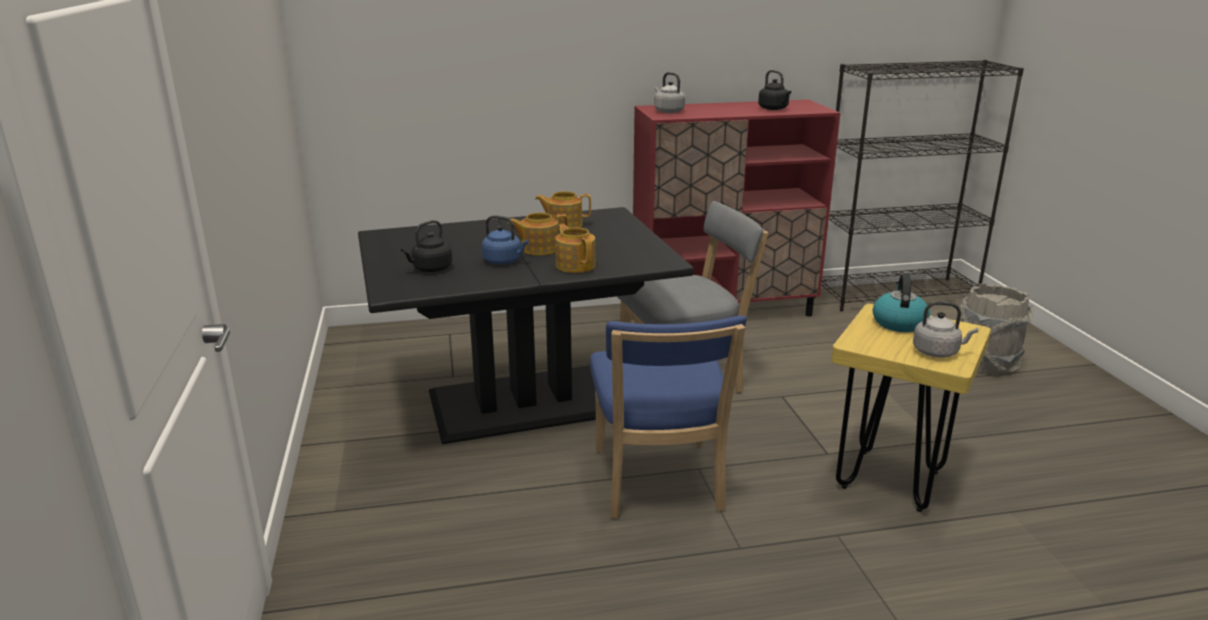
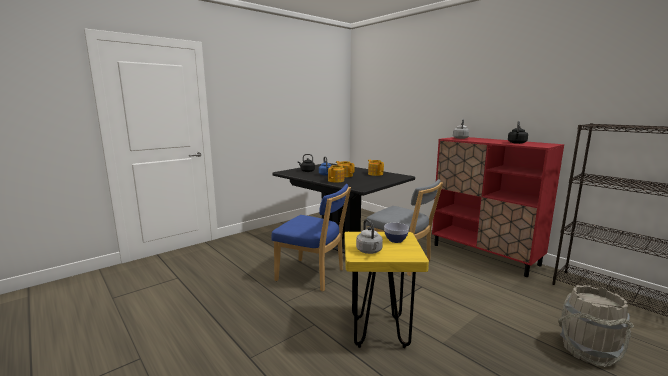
camera: 60 degrees right, 10 degrees down
(658, 484) = (313, 276): blue chair -> blue chair turned 120 degrees counterclockwise
(898, 322) = (395, 240): kettle -> bowl

